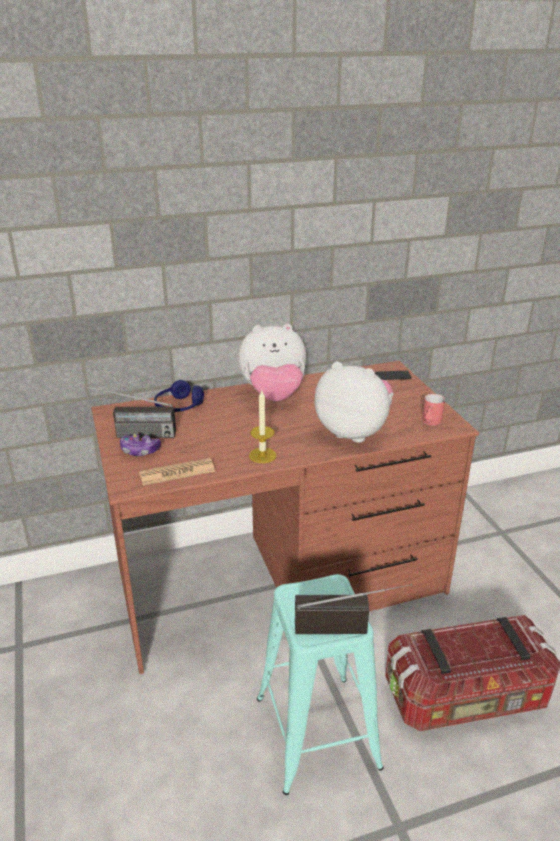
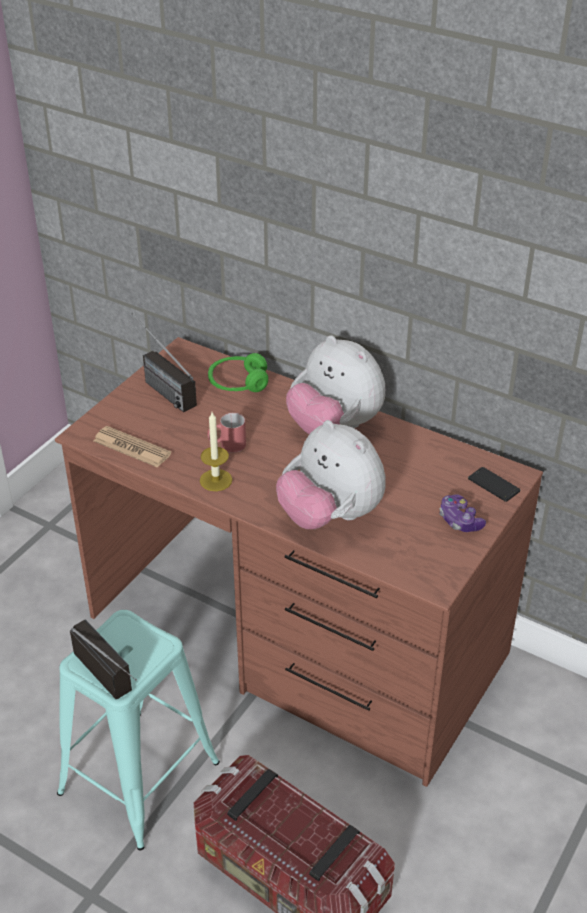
camera: 50 degrees right, 10 degrees up
(140, 451) = (140, 407): game controller -> game controller (459, 520)
(179, 407) = (238, 383): blue headphones -> green headphones
(353, 432) = (330, 516): plush toy -> plush toy turned 150 degrees clockwise
(430, 423) = (418, 562): red mug -> red mug (227, 446)

